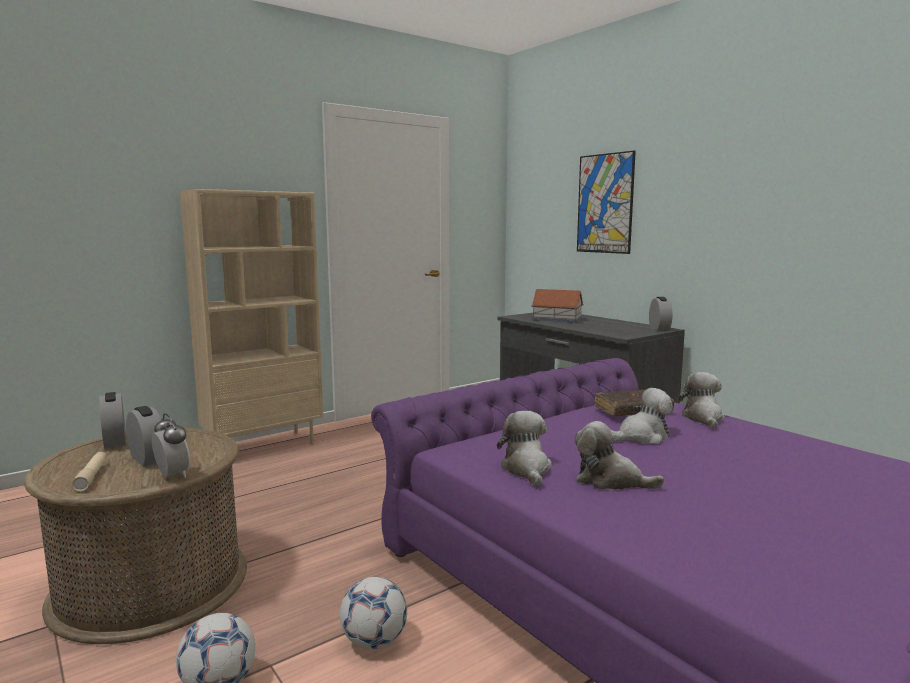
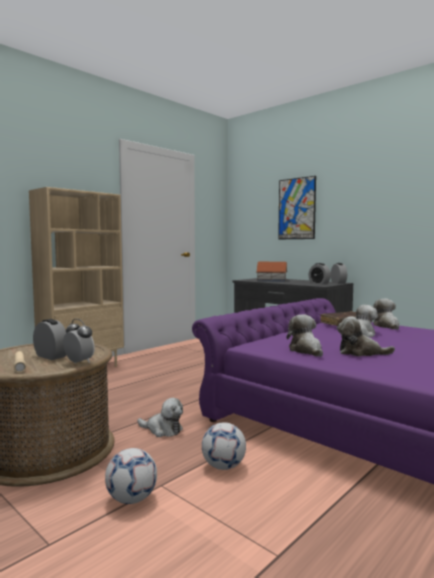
camera: 10 degrees left, 5 degrees down
(115, 441) = (17, 349): alarm clock -> alarm clock (319, 283)
(321, 564) = (162, 430): none -> plush toy

